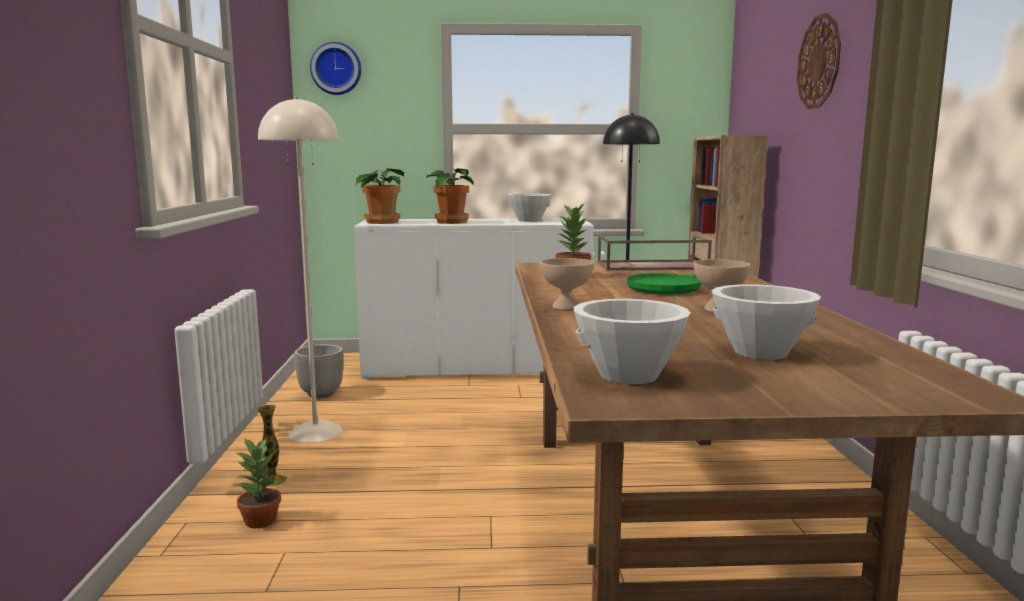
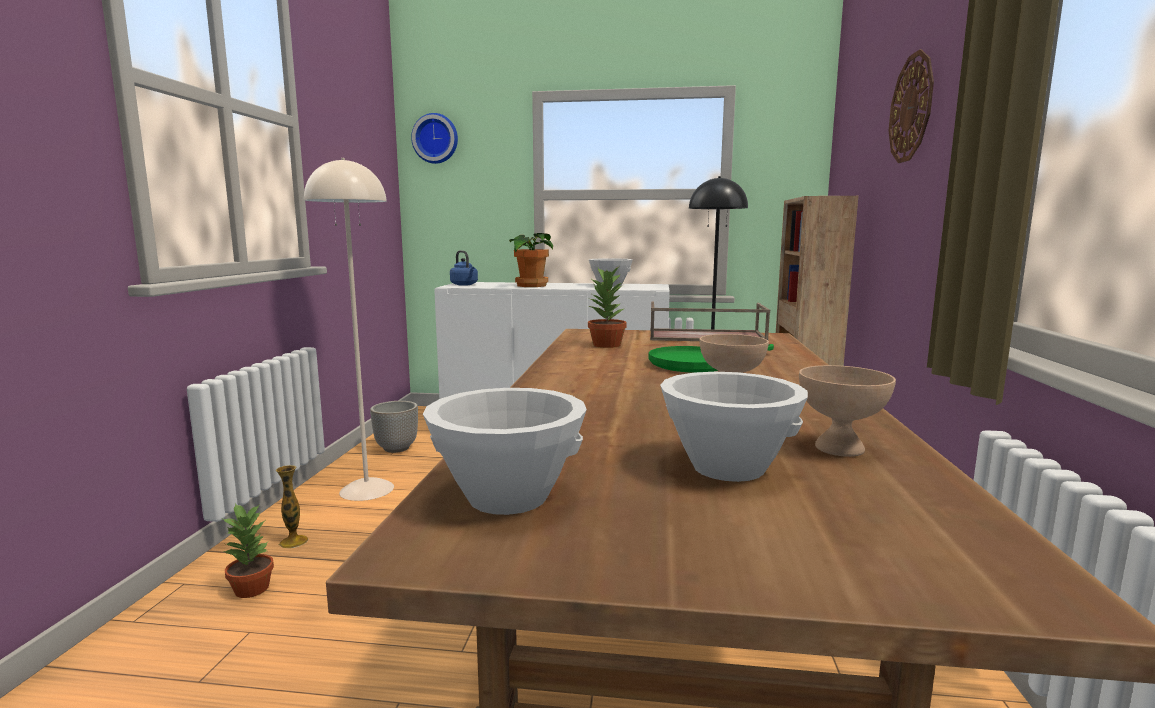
camera: 10 degrees right, 0 degrees up
(381, 222) = (465, 285): potted plant -> blue kettle
(566, 307) = (552, 384): beige bowl -> beige bowl (839, 448)

